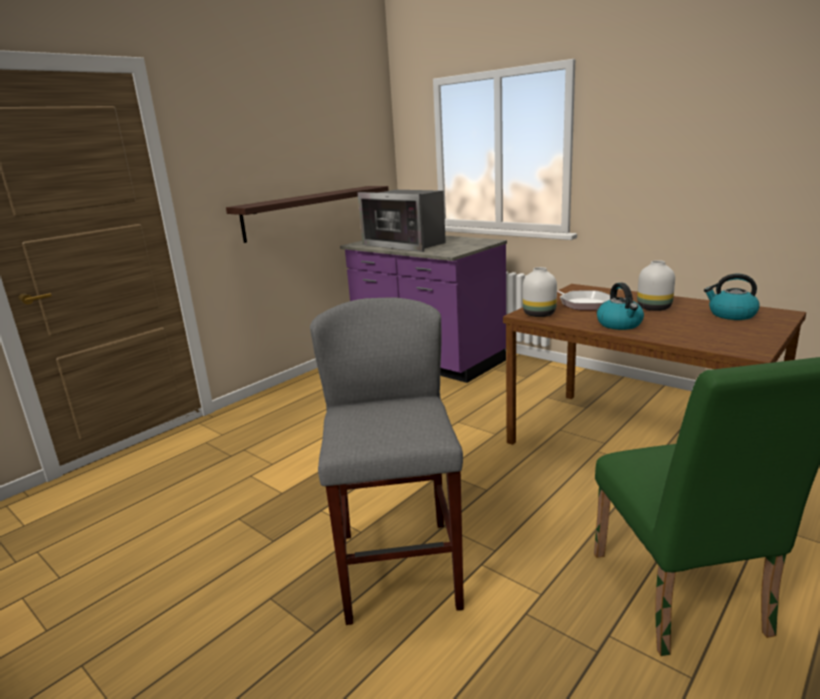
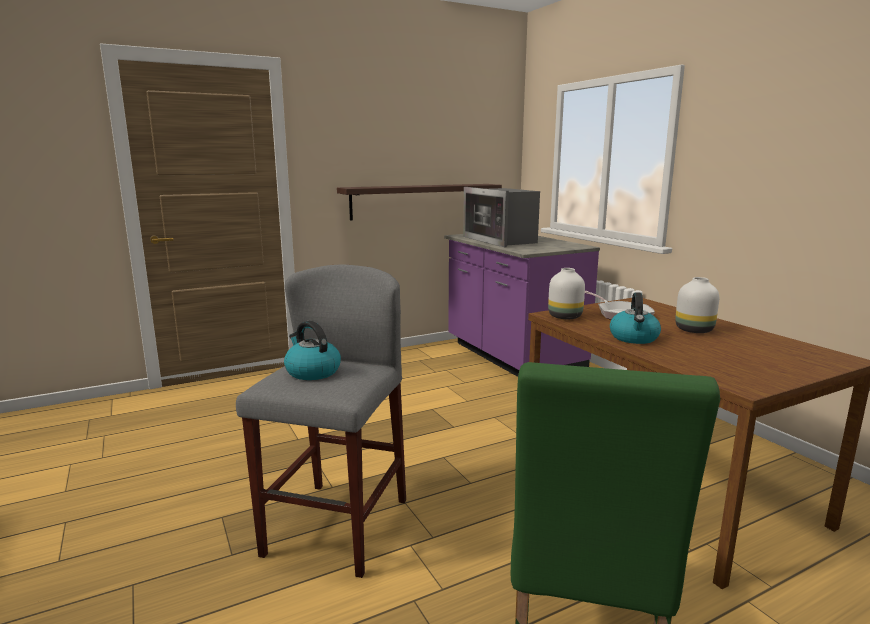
camera: 20 degrees right, 5 degrees down
(731, 315) = (776, 350): kettle -> kettle (312, 372)

